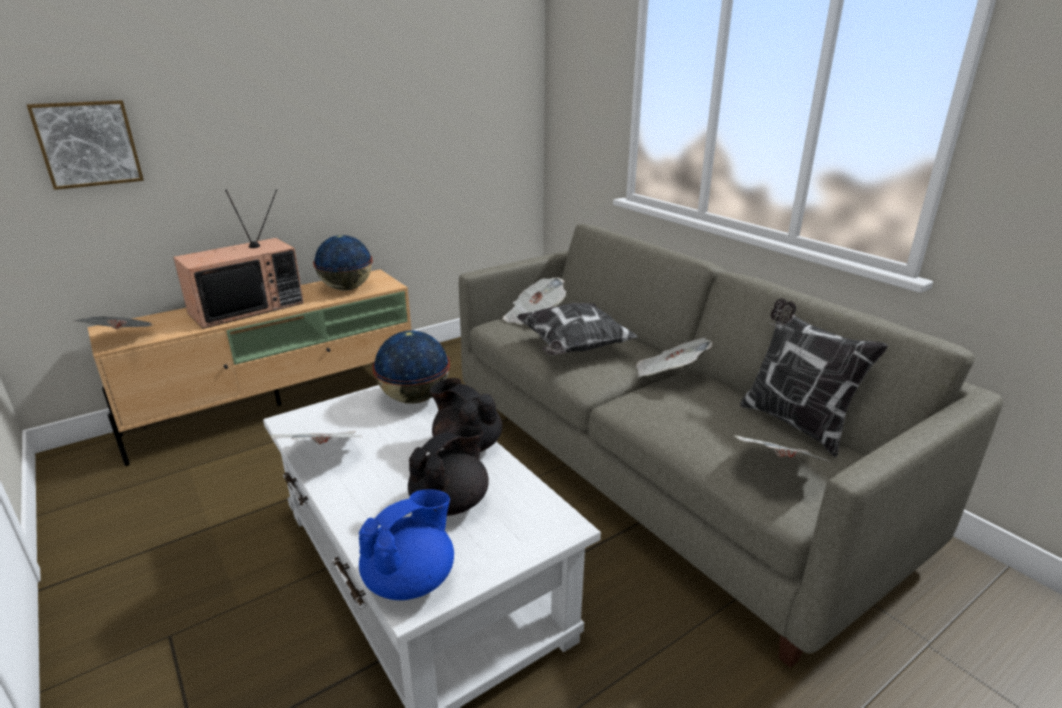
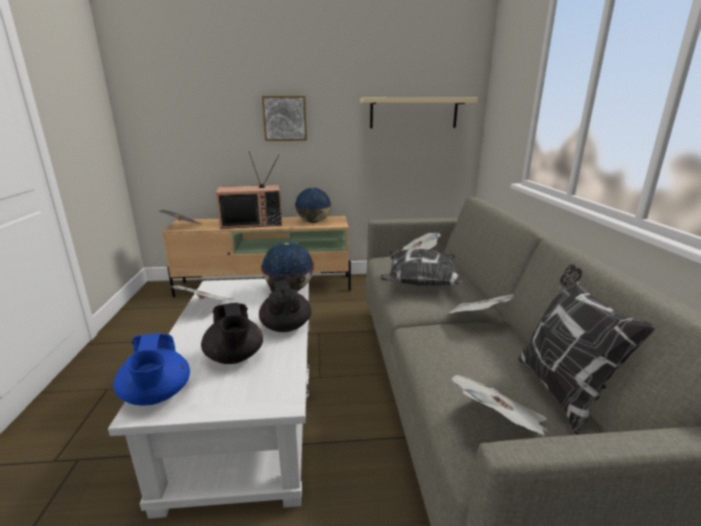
camera: 30 degrees right, 5 degrees down
(87, 143) = (189, 120): picture -> picture (285, 118)
(411, 580) = (157, 396): blue teapot -> blue teapot turned 90 degrees clockwise
(451, 503) = (235, 358): black teapot -> black teapot turned 90 degrees clockwise
(458, 106) = (413, 113): none -> beige shelf

